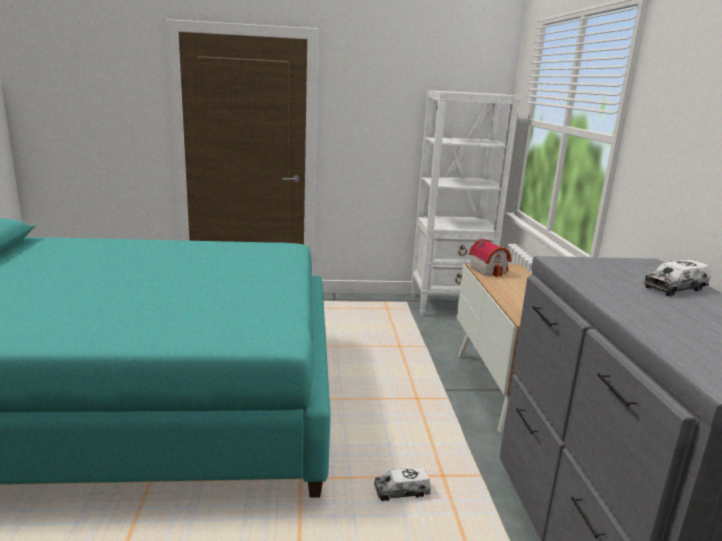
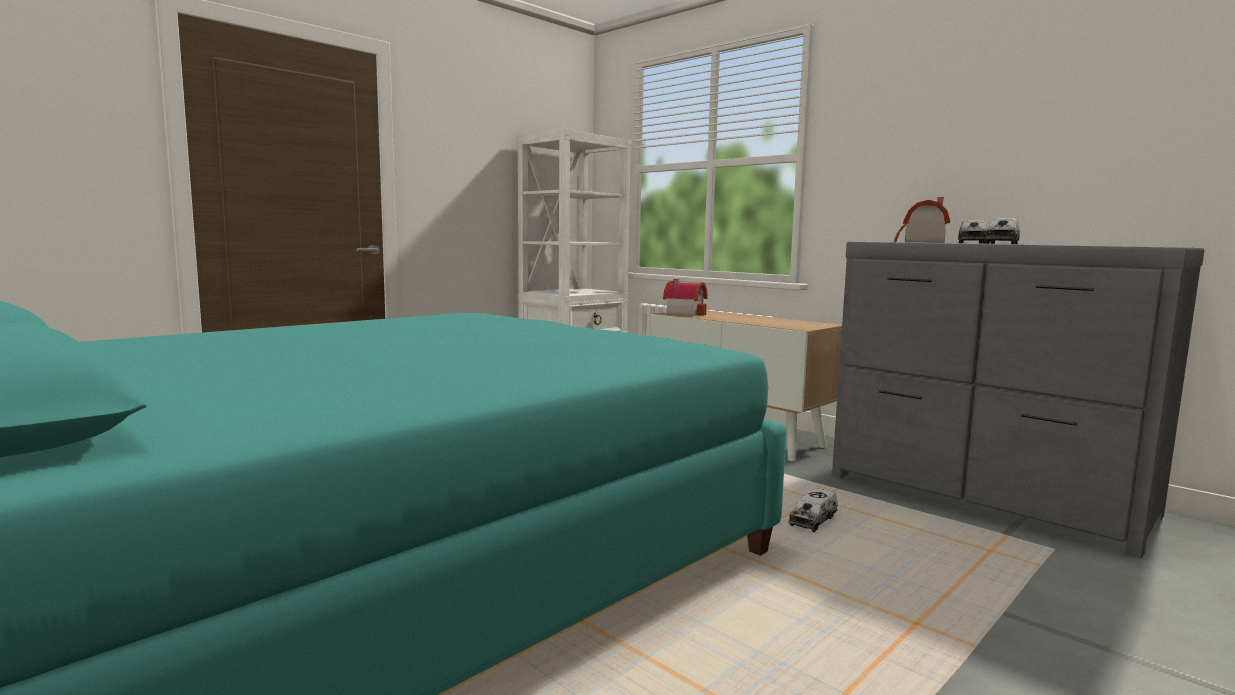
camera: 40 degrees left, 10 degrees down
(623, 272) = (920, 242): none -> toy house
(642, 308) = (1002, 243): none -> toy truck

